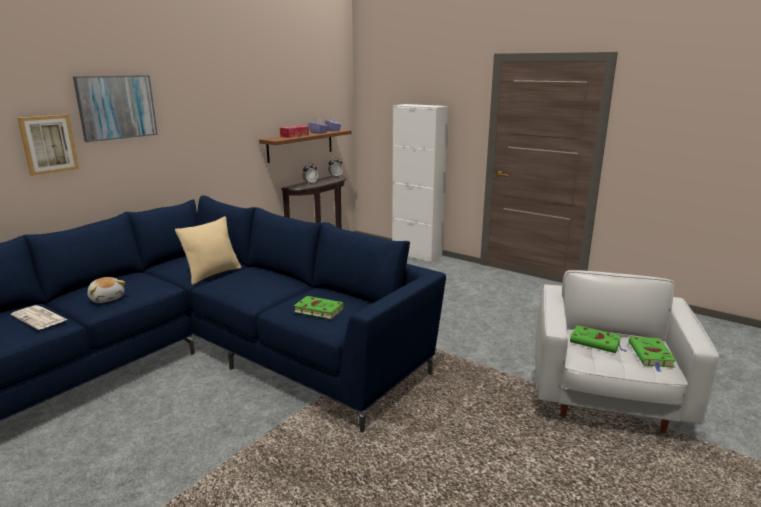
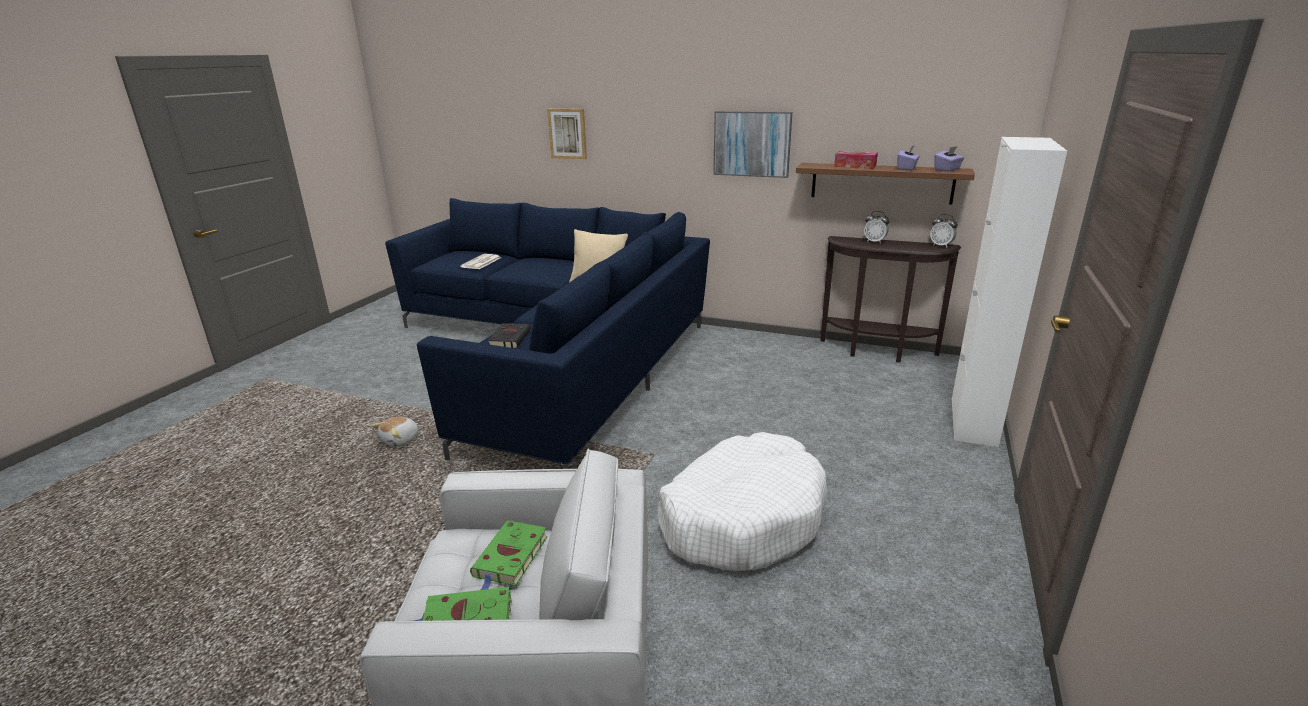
camera: 75 degrees right, 5 degrees up
(107, 298) = (522, 269): plush toy -> plush toy (401, 440)
(116, 107) = (626, 105): picture -> picture (752, 144)
(317, 310) = (510, 338): green book -> black book
(482, 323) = (742, 517): none -> white dog bed

